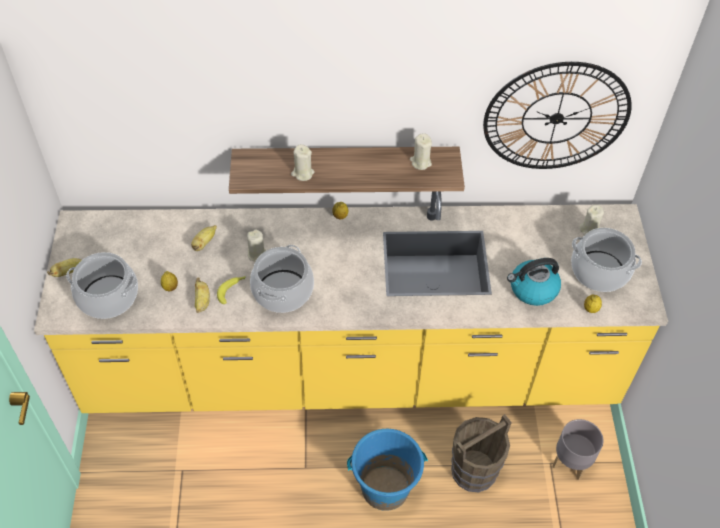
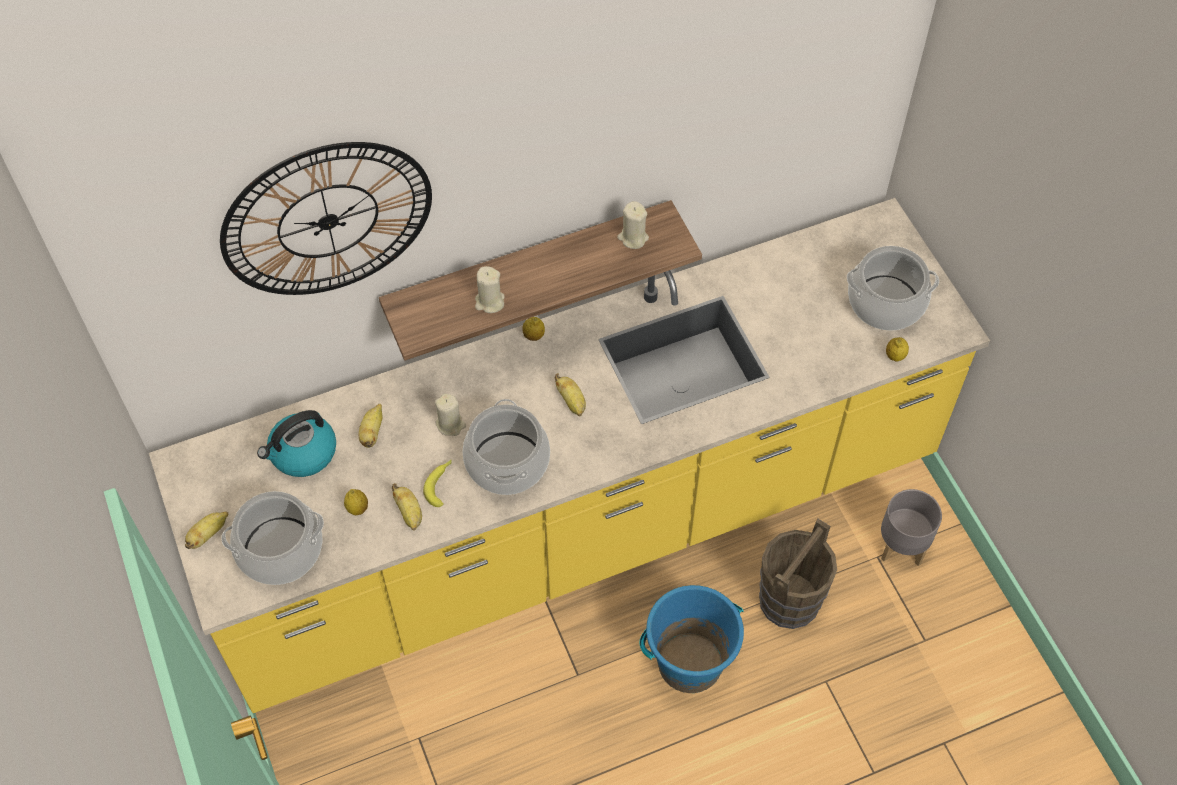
camera: 20 degrees left, 5 degrees up
(345, 266) = (572, 402): none -> banana
(532, 289) = (816, 354): kettle -> kettle (302, 453)
(556, 118) = (787, 129): wall clock -> wall clock (327, 221)
(589, 229) = (852, 250): beige candle -> none

